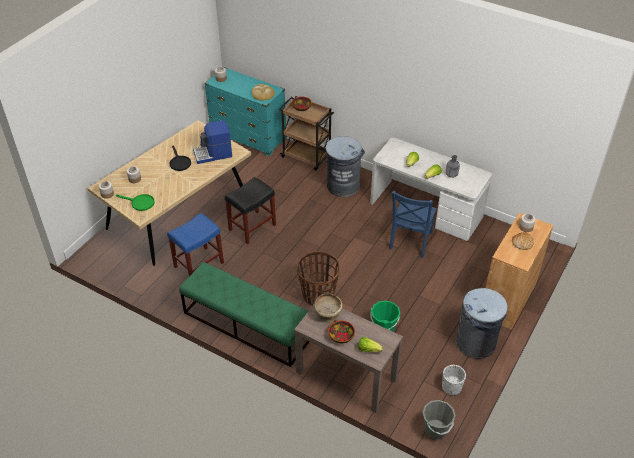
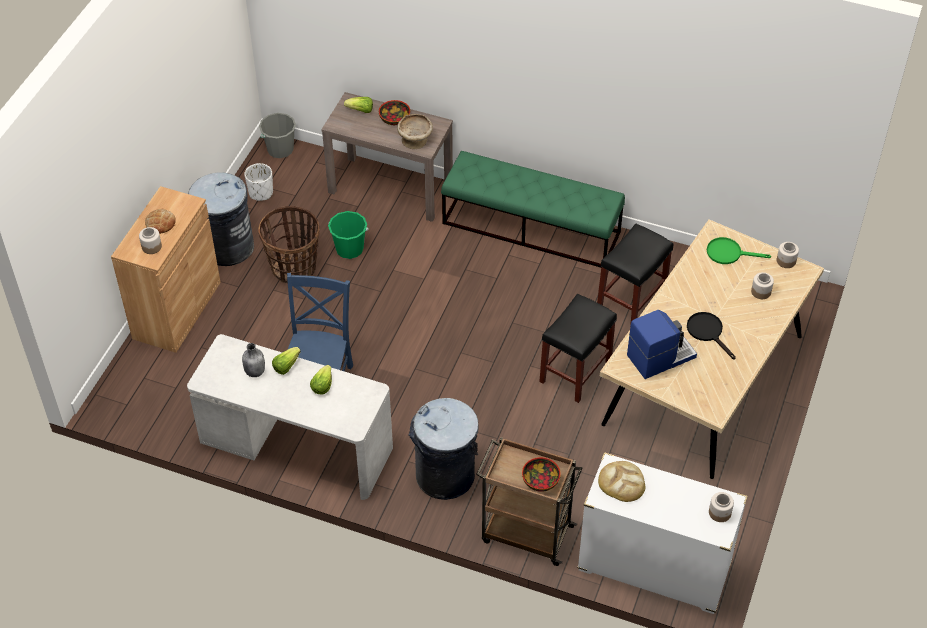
camera: 170 degrees right, 5 degrees up
(198, 265) = (631, 299): blue stool -> black stool
(248, 137) = (653, 568): turquoise dresser -> white dresser
(318, 295) = (447, 280): basket -> basket (294, 268)

